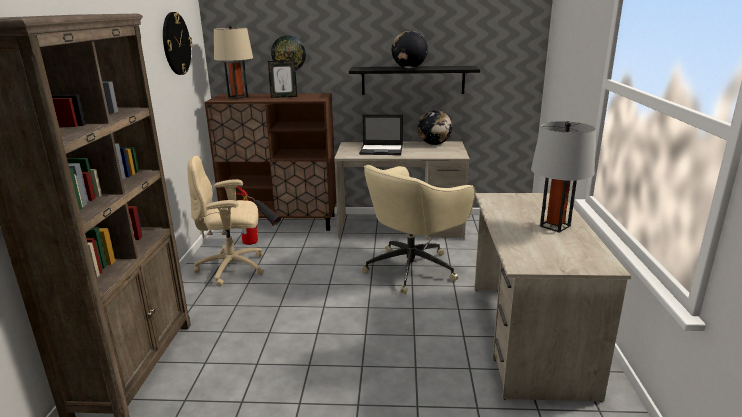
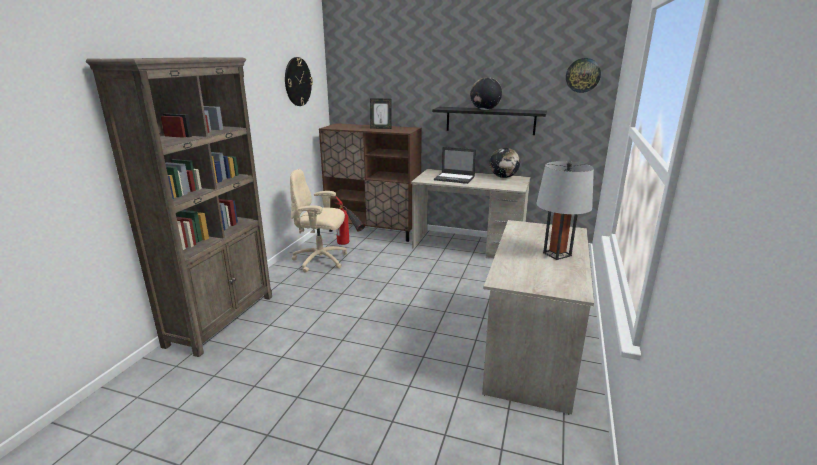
camera: 15 degrees right, 0 degrees up
(237, 97) = (346, 126): beige table lamp -> none
(288, 53) = (389, 93): wall clock -> wall clock (583, 75)
(413, 268) = (461, 280): beige office chair -> none

